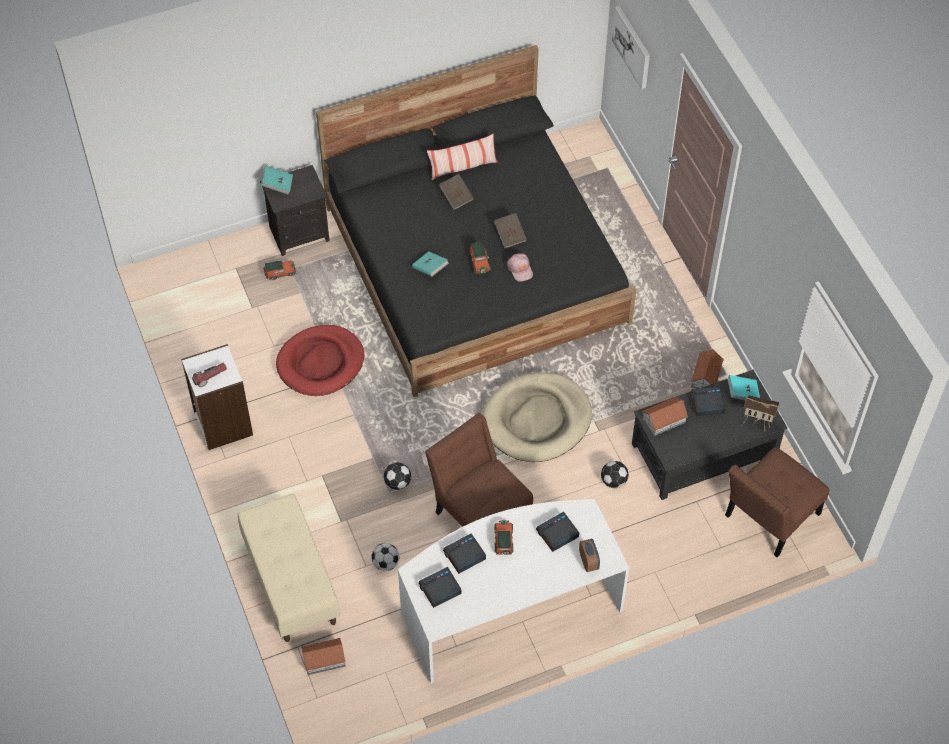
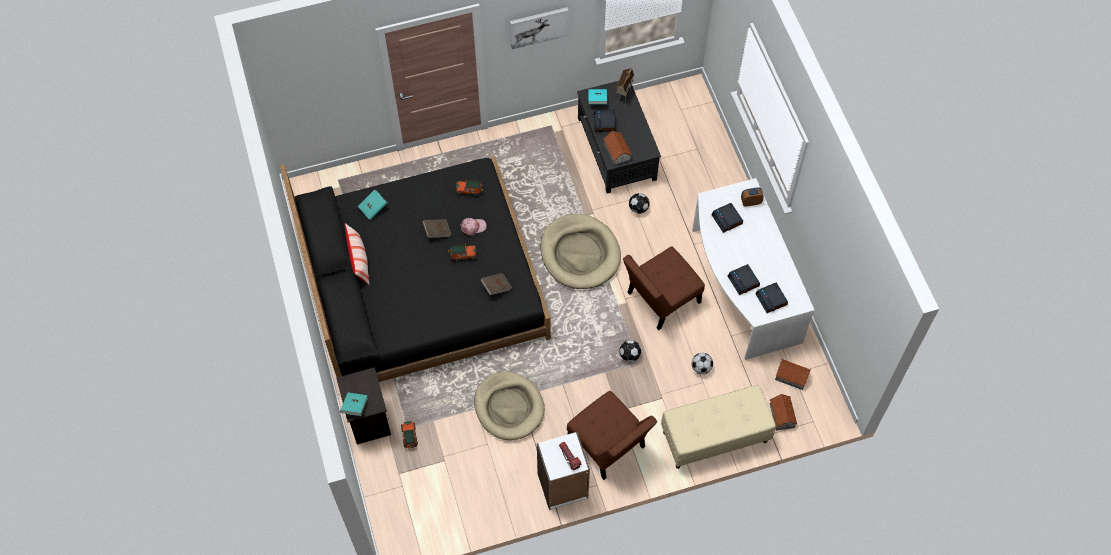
camera: 85 degrees left, 5 degrees up
(321, 363) = (509, 407): red dog bed -> beige dog bed
(430, 269) = (465, 291): turquoise book -> turquoise book (373, 208)
(456, 196) = (391, 267): brown book -> brown book (496, 287)
(503, 541) = (732, 254): toy car -> toy car (469, 190)
(632, 47) = (307, 91): picture -> picture (538, 27)
(705, 376) = (551, 139): toy house -> toy house (792, 377)
(768, 518) = (675, 117): brown chair -> brown chair (608, 447)

